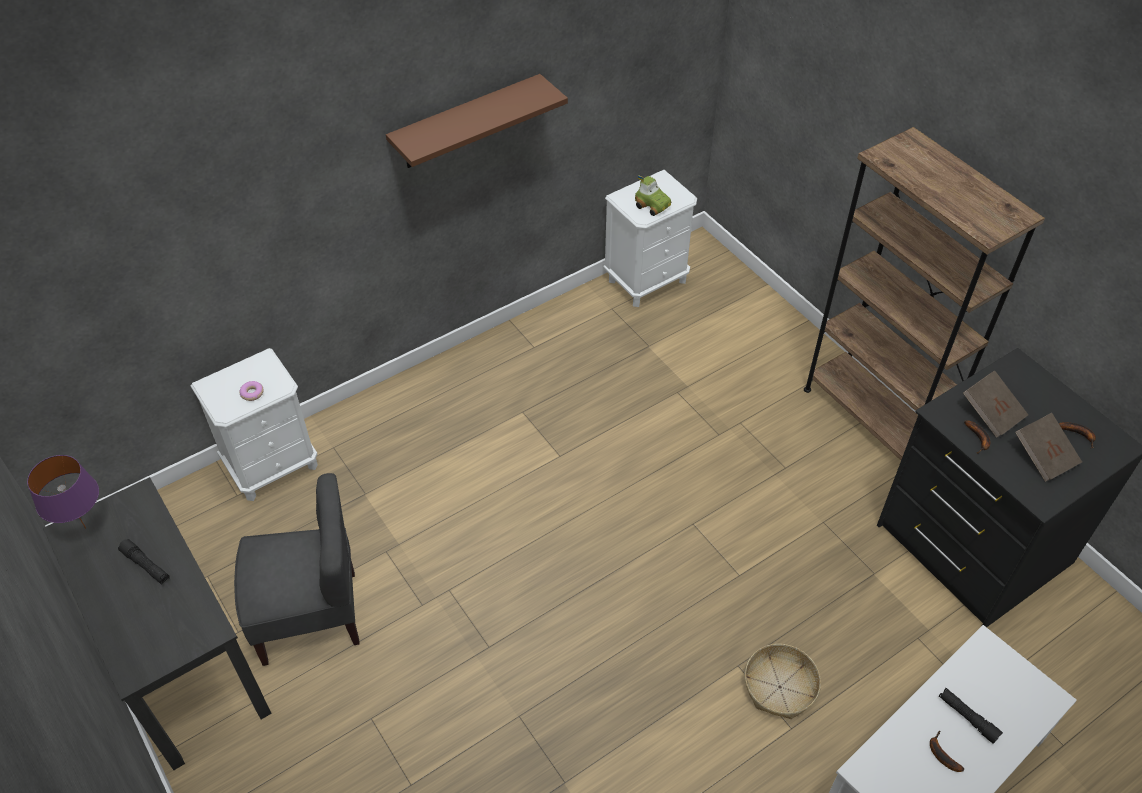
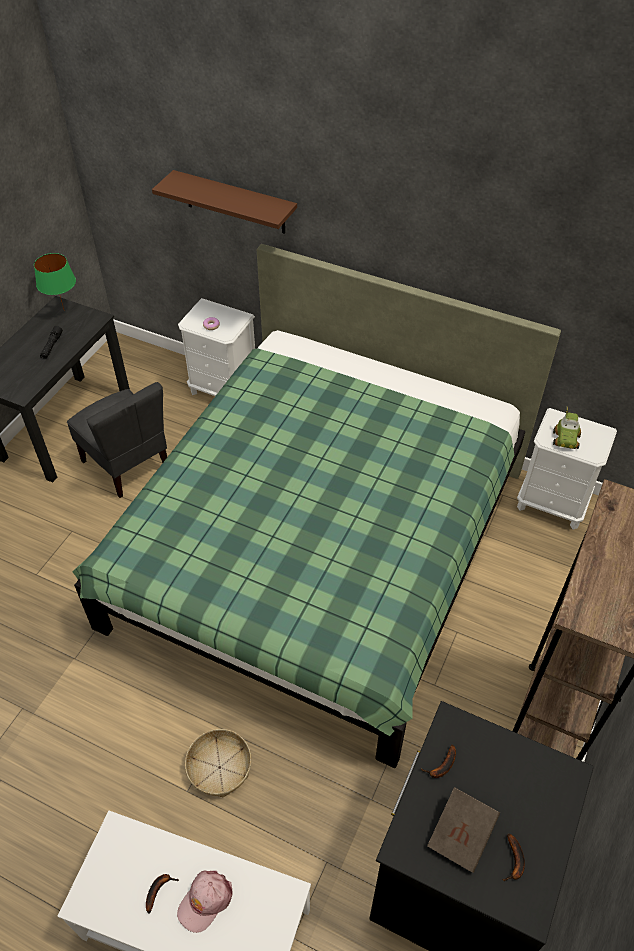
camera: 60 degrees right, 0 degrees up
(86, 527) = (64, 310): purple table lamp -> green table lamp
(466, 122) = (437, 257): brown shelf -> brown shelf (235, 202)
(570, 481) = (319, 547): none -> green bed
(967, 717) = (205, 901): black flashlight -> pink cap
(991, 413) = (484, 768): brown book -> none

